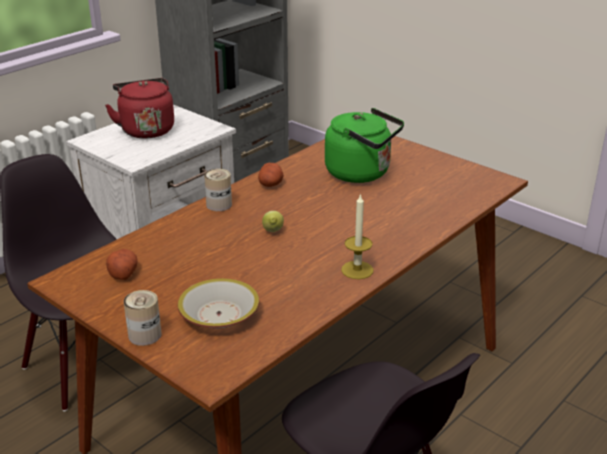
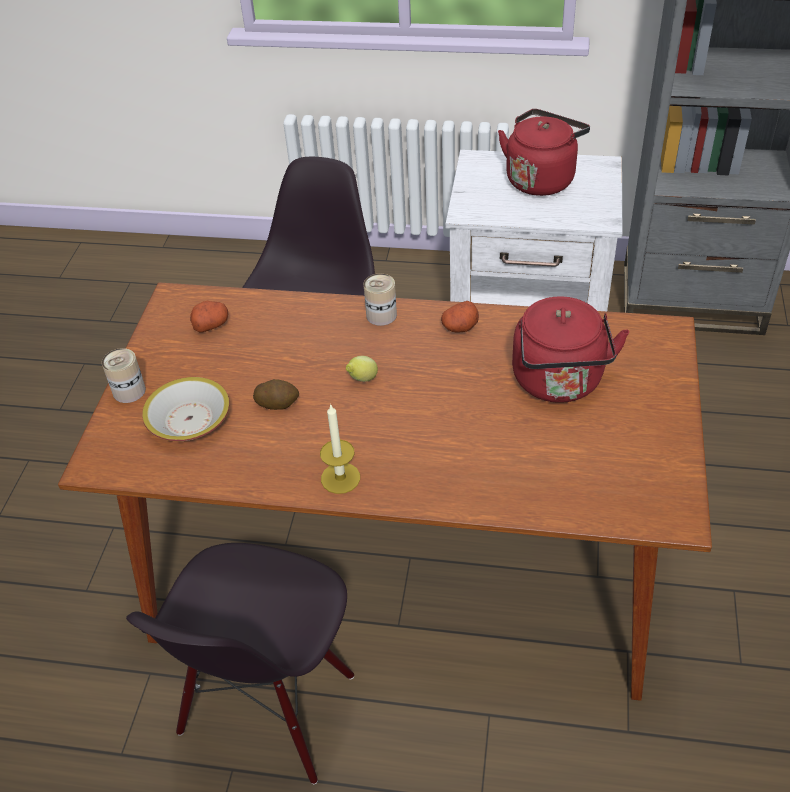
camera: 60 degrees right, 15 degrees up
(252, 271) = (277, 403): none -> potato
(362, 173) = (559, 383): green kettle -> red kettle

